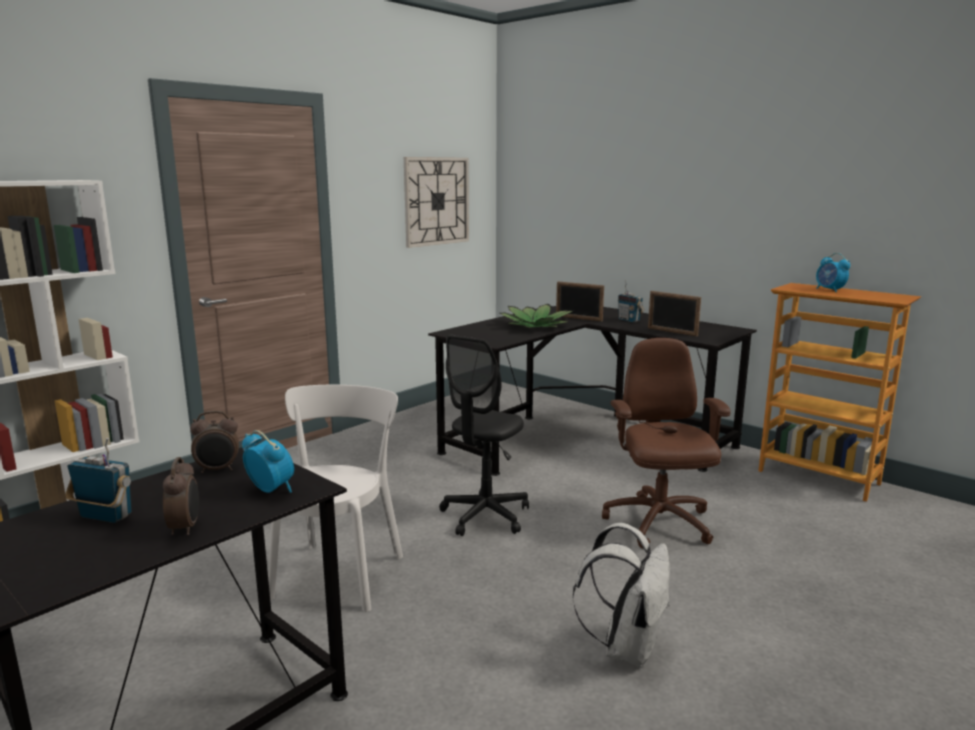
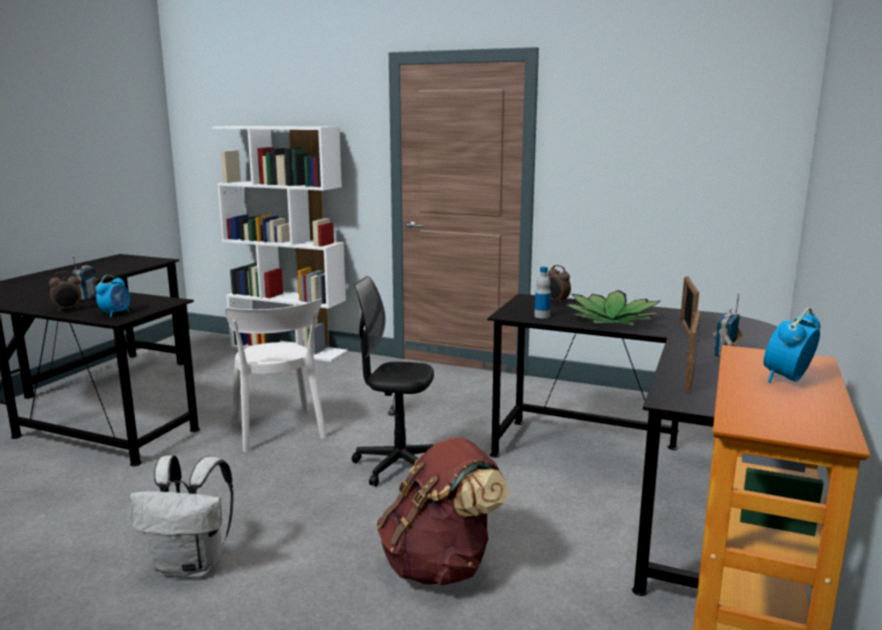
camera: 70 degrees right, 0 degrees up
(218, 470) = (147, 301): alarm clock -> alarm clock (556, 302)
(340, 572) = (279, 431): white chair -> white chair turned 75 degrees clockwise
(436, 201) = (686, 160): wall clock -> none
(508, 336) = (542, 316): none -> bottle
(659, 524) = (440, 565): brown office chair -> brown backpack

